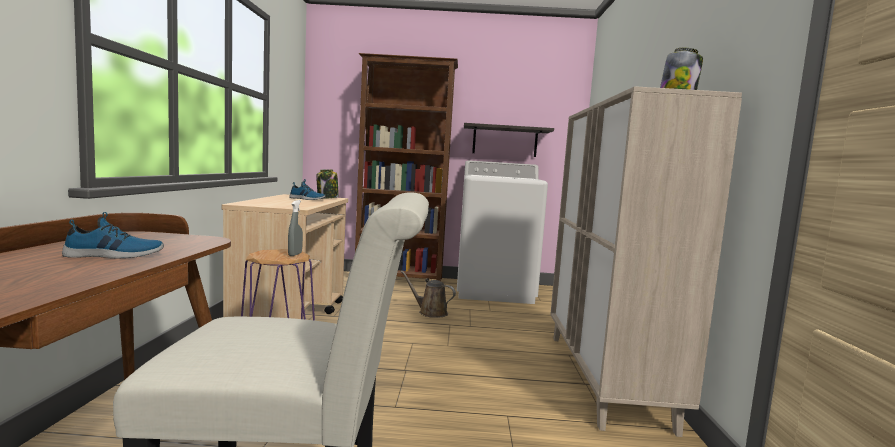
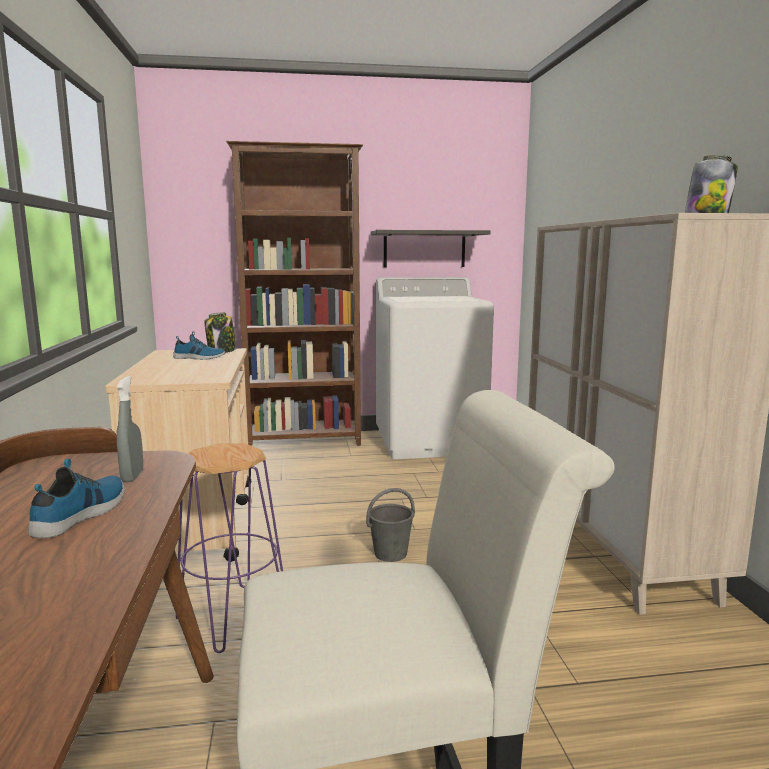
camera: 10 degrees left, 5 degrees up
(114, 255) = (83, 513): shoe -> shoe turned 45 degrees counterclockwise
(295, 254) = (245, 452): grey spray bottle -> grey spray bottle (132, 476)
(419, 359) = (391, 553): none -> grey bucket
(430, 312) = (369, 484): brown watering can -> none

